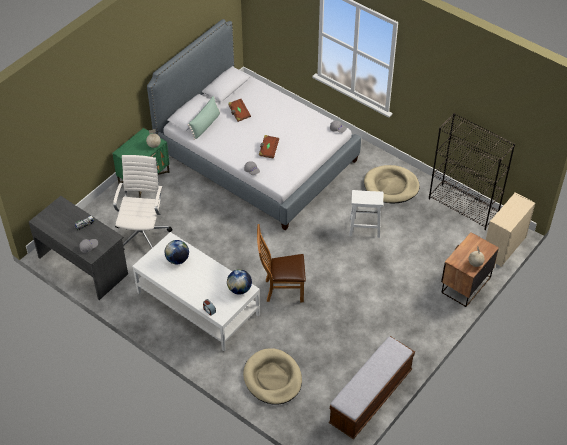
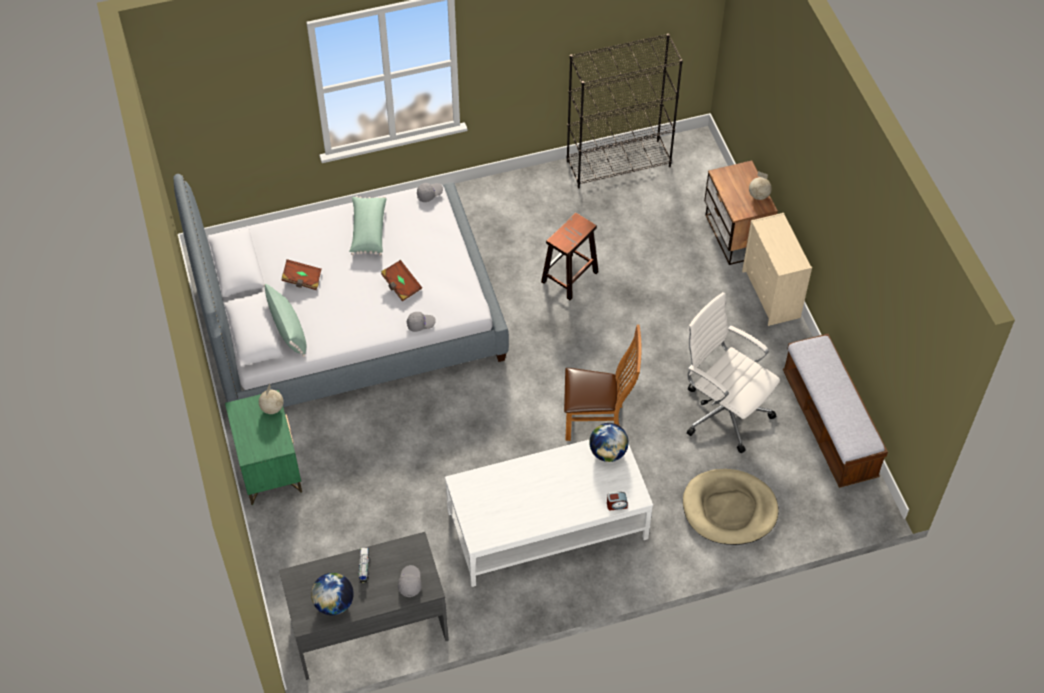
camera: 55 degrees left, 5 degrees up
(143, 233) = (372, 524): white office chair -> white office chair (724, 411)
(177, 259) = (502, 494): globe -> globe (334, 603)
(281, 290) = (598, 420): brown chair -> brown chair turned 120 degrees counterclockwise
(291, 120) = (368, 231): none -> green pillow
(364, 227) = (569, 277): white stool -> brown stool
(391, 186) = (526, 211): beige dog bed -> none
(503, 247) = (709, 166): beige dresser -> beige dresser (771, 295)

